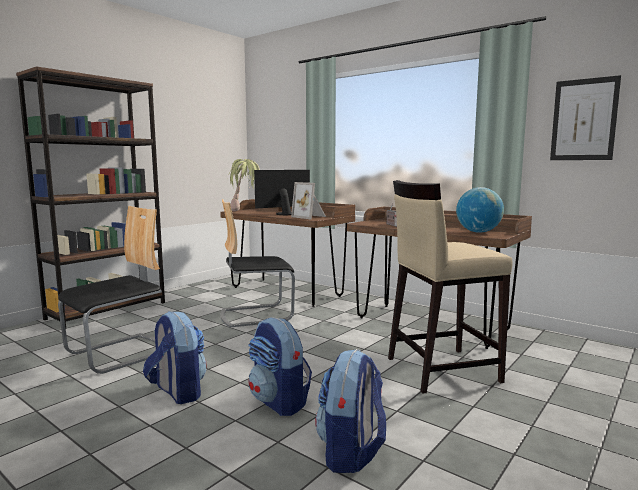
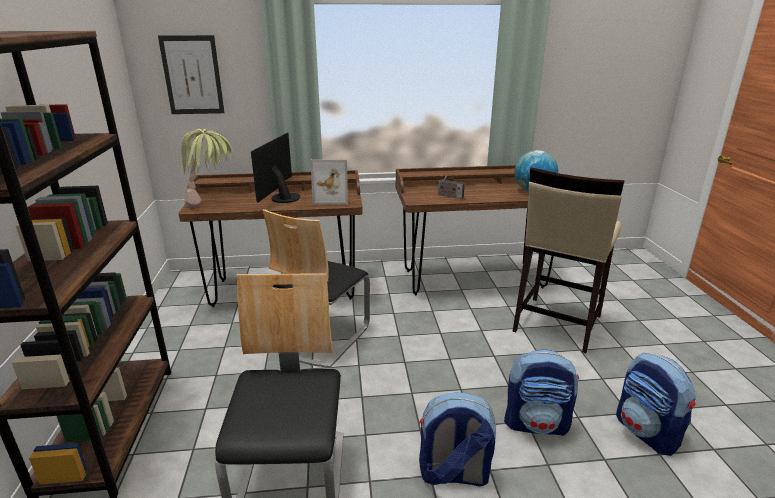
camera: 45 degrees left, 15 degrees up
(584, 120) = (578, 75): picture -> picture (192, 75)

